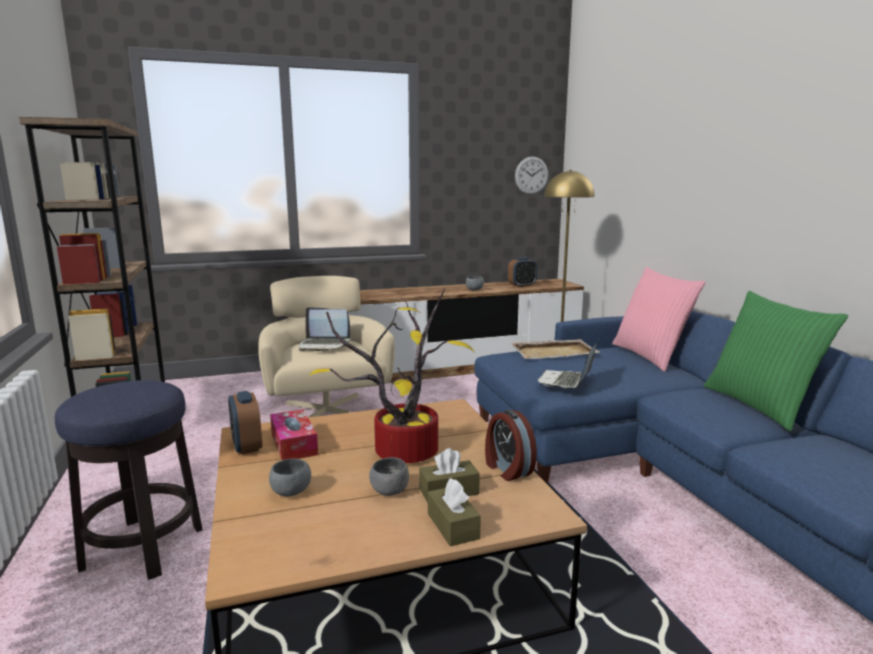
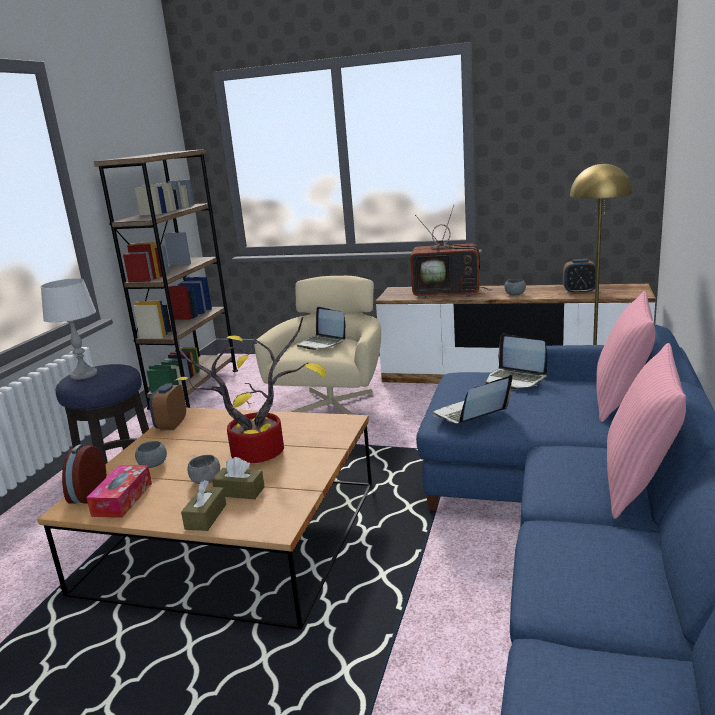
camera: 35 degrees right, 5 degrees up
(98, 397) = (84, 374): none -> grey table lamp
(294, 444) = (199, 430): tissue box -> tissue box (122, 499)
(413, 292) = (448, 293): none -> television
(507, 469) = (304, 485): alarm clock -> alarm clock (87, 494)
(531, 175) = (619, 155): wall clock -> none
(554, 352) = (515, 379): beige tray -> laptop
(760, 406) = (638, 483): green pillow -> pink pillow

